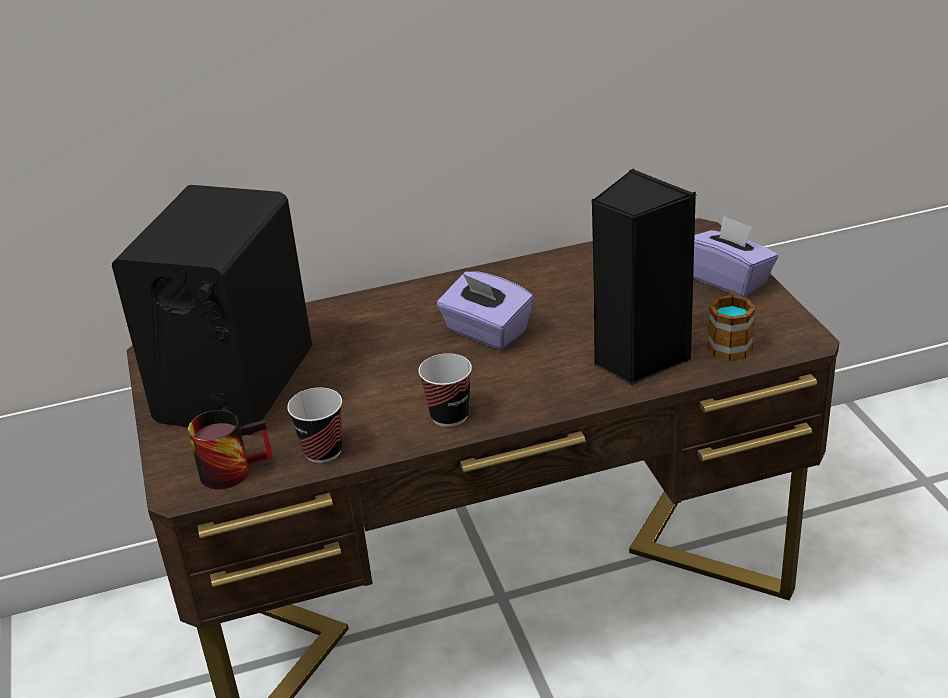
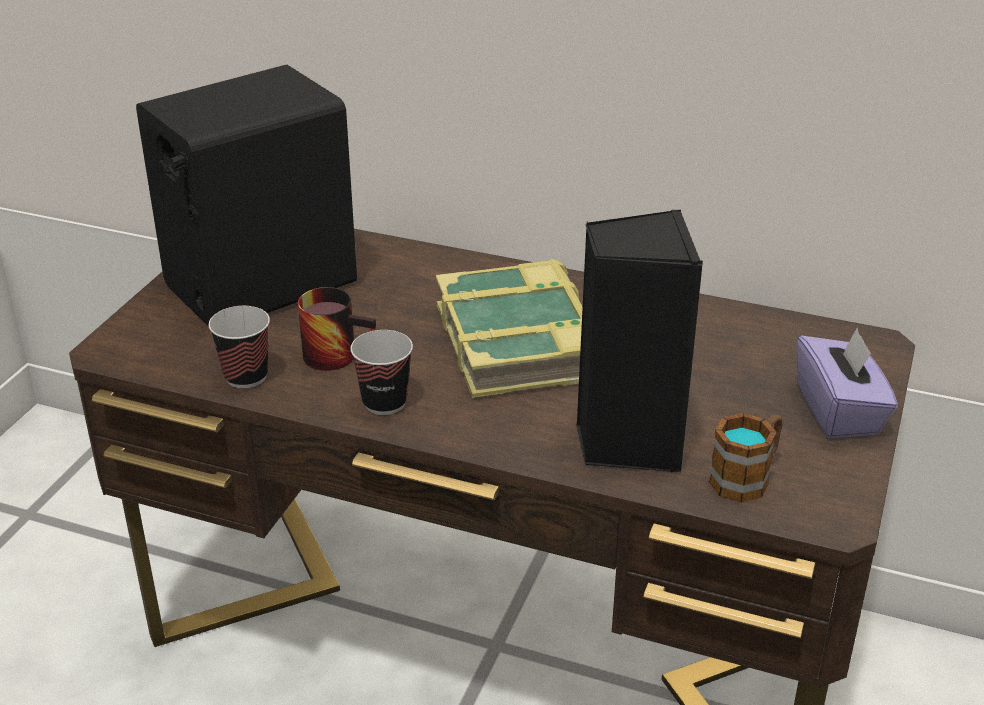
camera: 35 degrees right, 0 degrees up
(233, 468) = (166, 353): mug -> mug (340, 355)
(486, 332) = (522, 342): purple tissue box -> book

